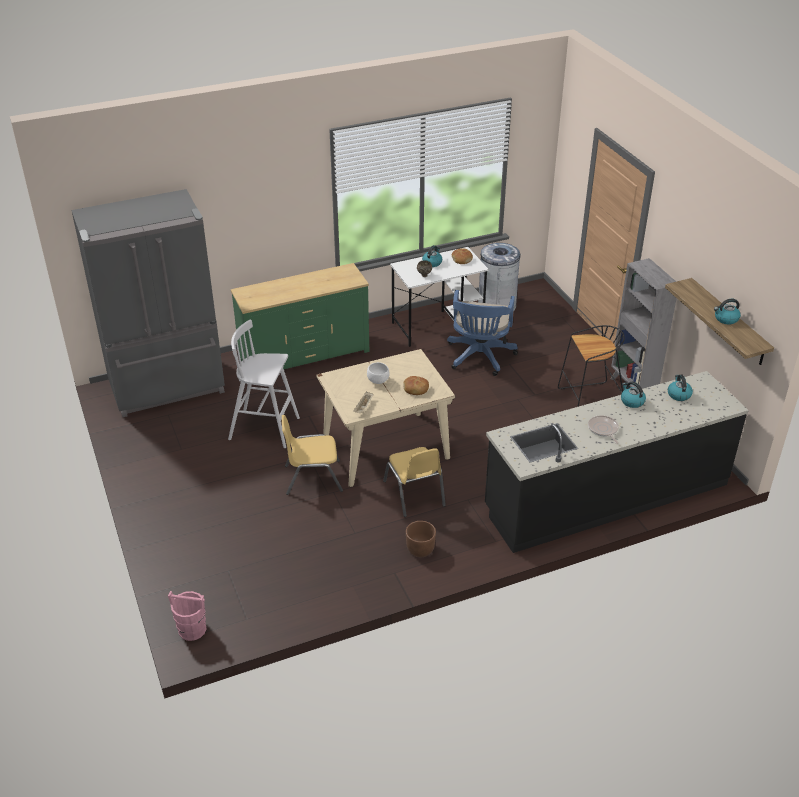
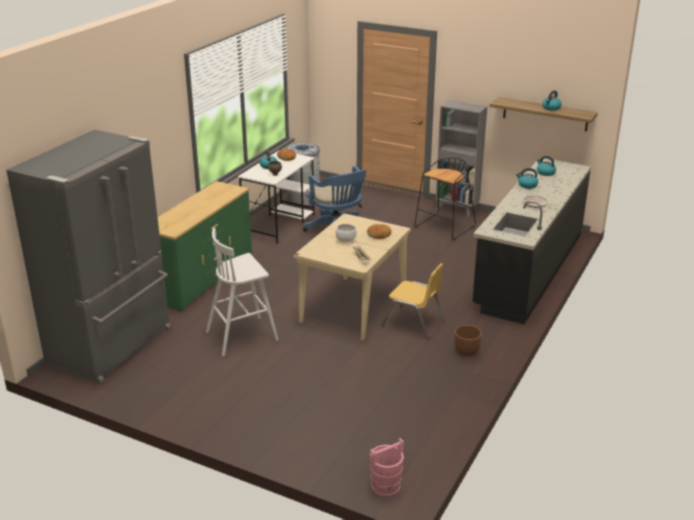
camera: 40 degrees left, 10 degrees down
(313, 478) = (328, 348): yellow chair -> none

